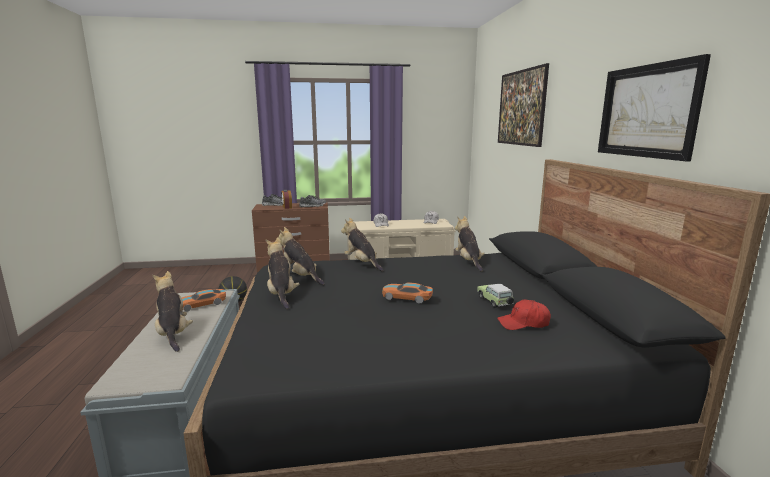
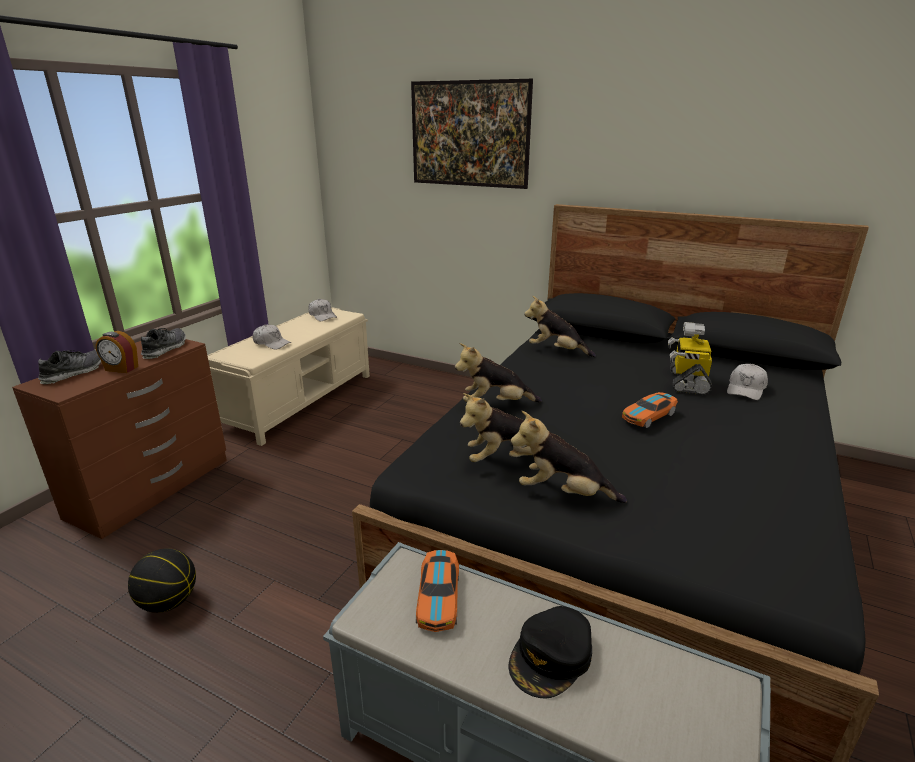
camera: 55 degrees left, 10 degrees up
(173, 333) = (551, 657): plush toy -> black cap
(495, 302) = (687, 382): toy car -> toy robot
(523, 323) = (746, 389): red cap -> white cap
(647, 111) = (720, 152): picture -> none

